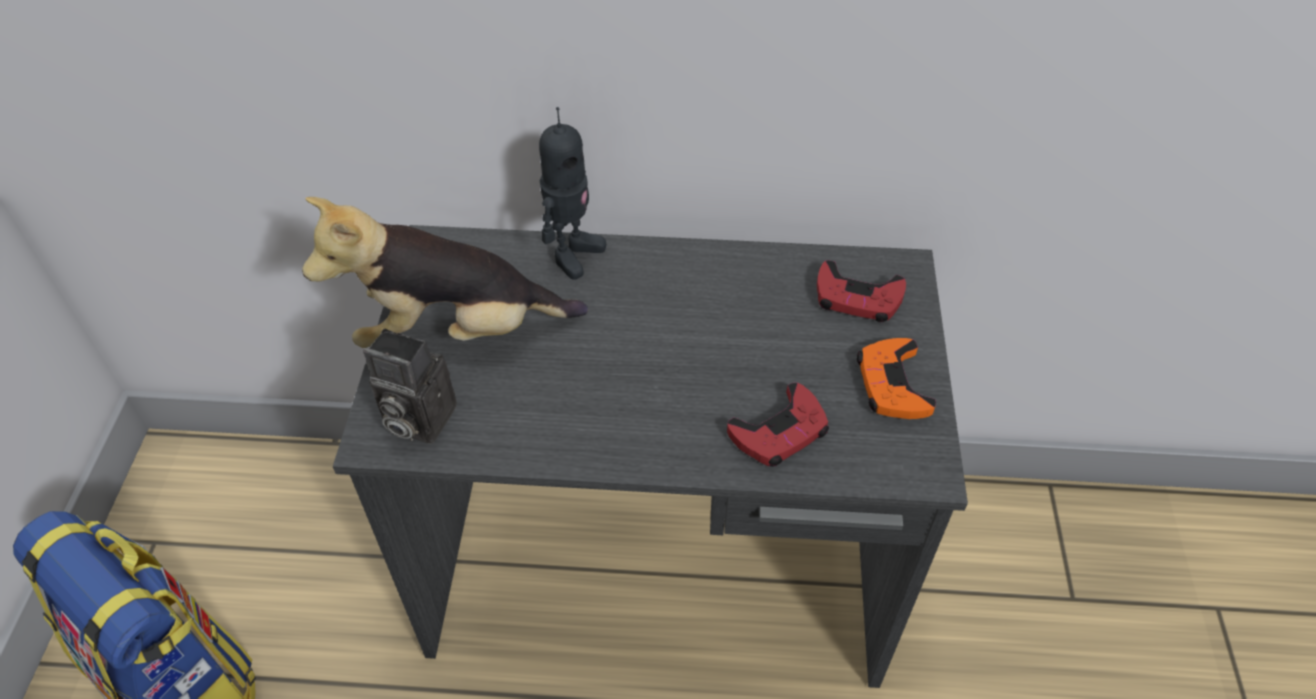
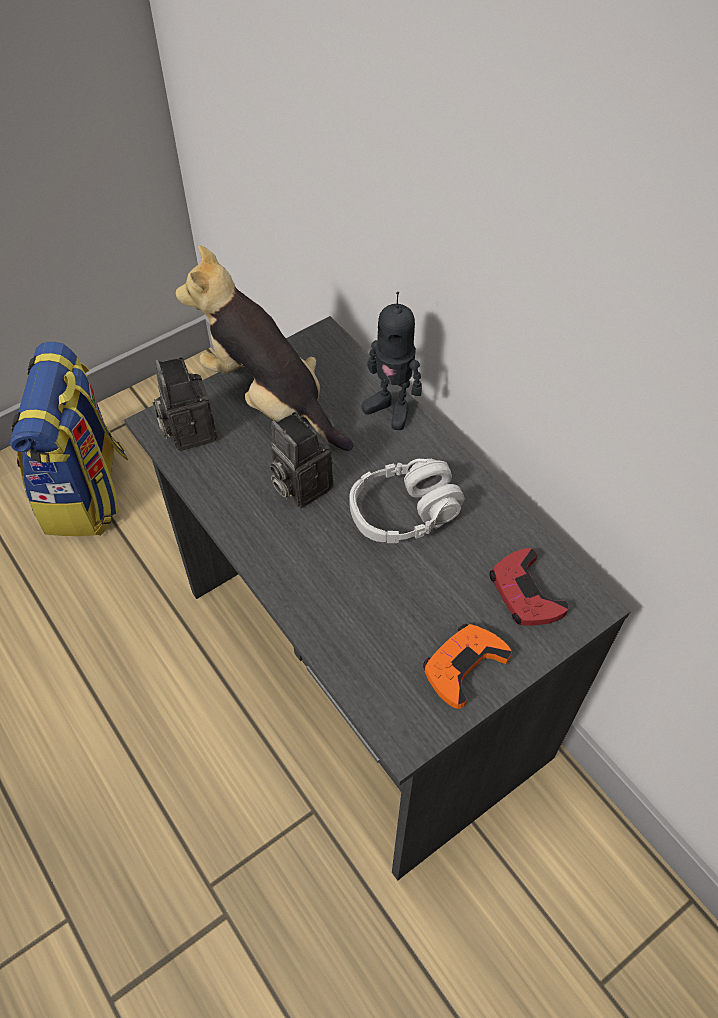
camera: 50 degrees right, 5 degrees up
(572, 254) = (391, 408): toy robot -> toy robot turned 45 degrees clockwise
(585, 374) = (299, 485): none -> camera
(696, 320) = (404, 512): none -> grey headphones
(780, 432) = (354, 623): red game controller -> none

